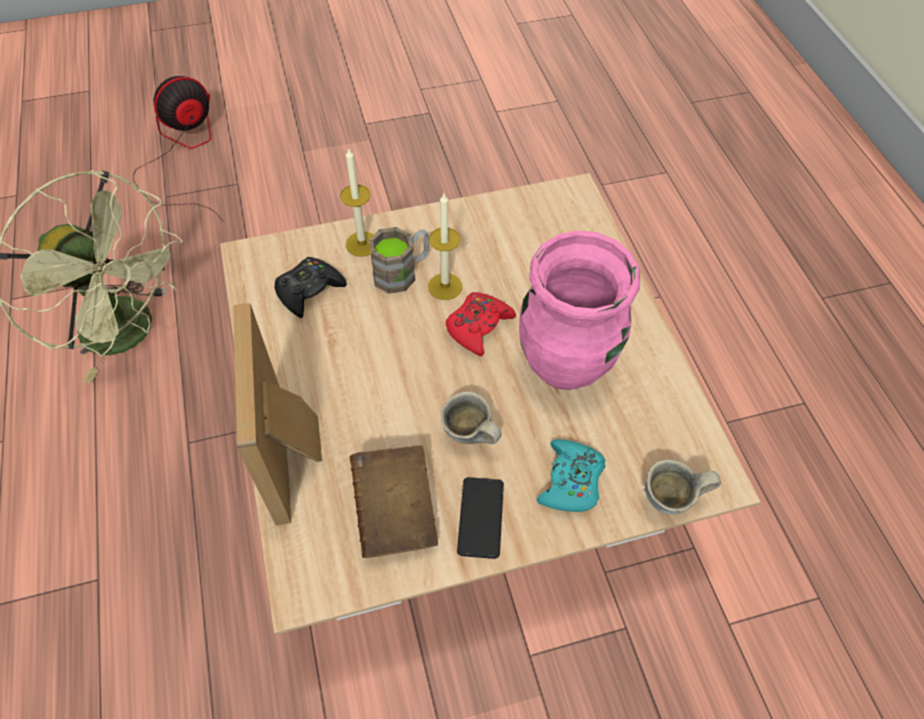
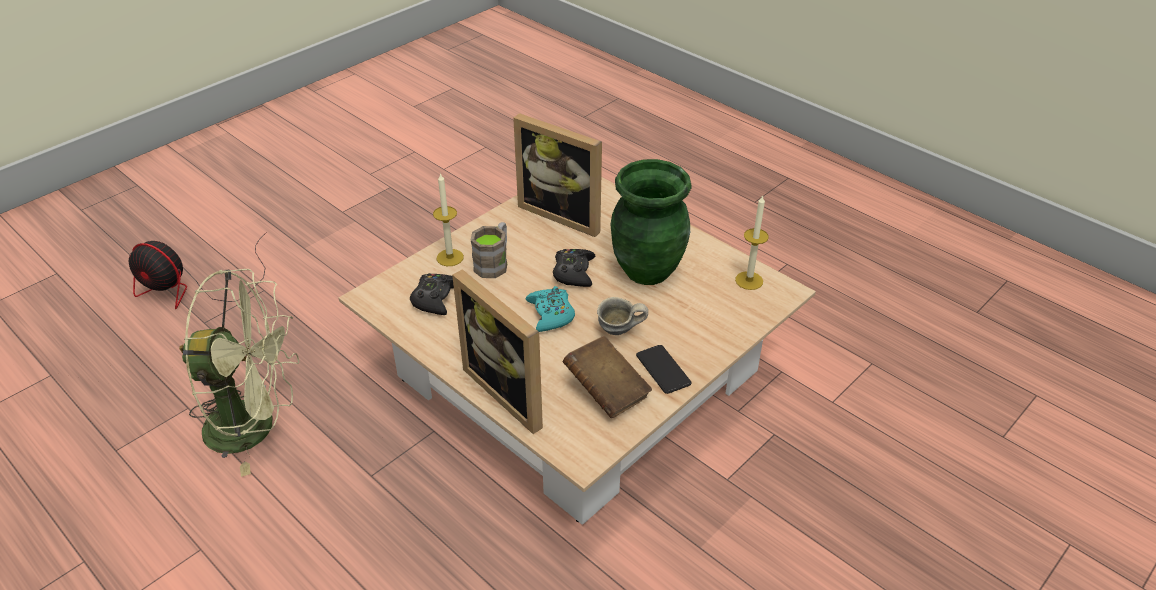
camera: 30 degrees left, 15 degrees down
(184, 154) = (195, 287): fan -> fan turned 90 degrees counterclockwise
(445, 286) = (531, 259): candle -> candle (749, 280)
(478, 327) = (574, 272): red game controller -> black game controller
(526, 240) = (564, 213): none -> picture frame
(566, 364) = (647, 270): pink vase -> green vase
(571, 481) = (701, 327): turquoise game controller -> turquoise game controller (551, 314)
(670, 502) = (767, 312): grey mug -> none

